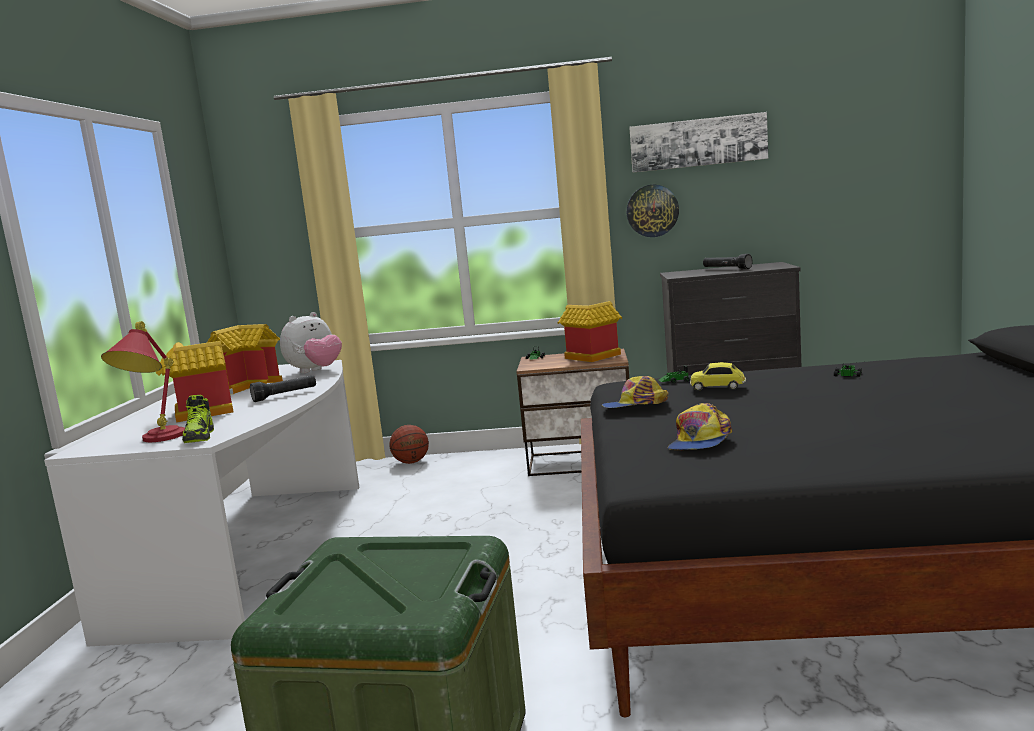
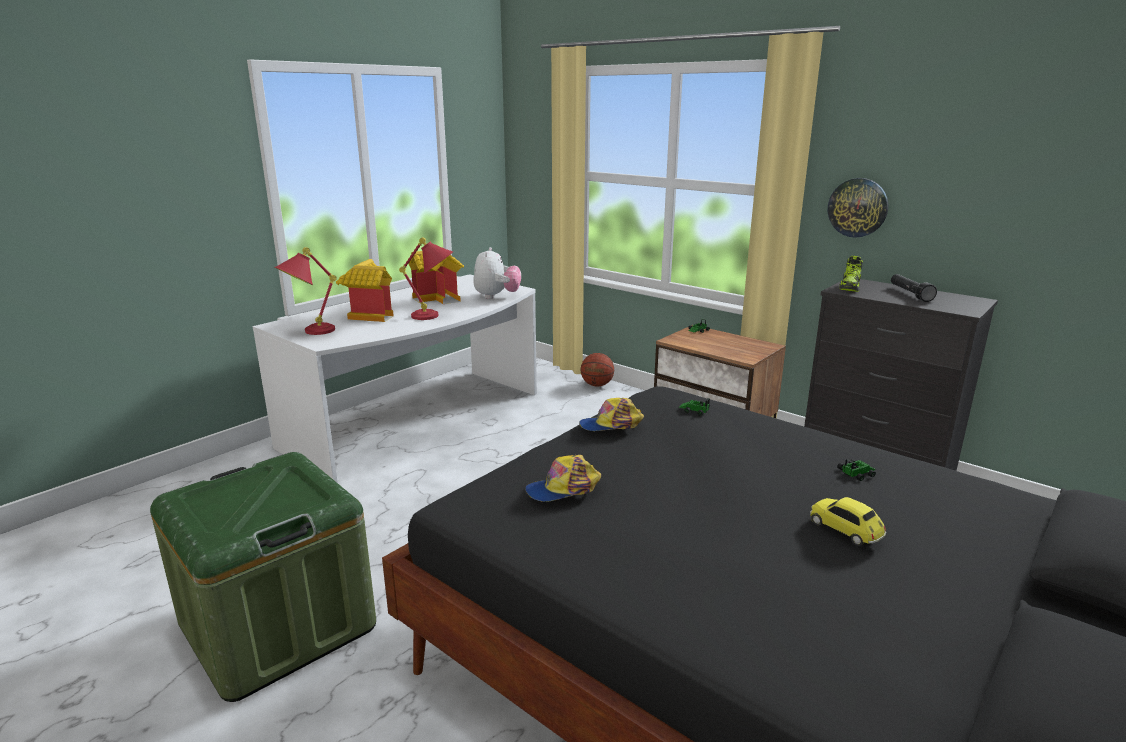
camera: 35 degrees right, 10 degrees up
(200, 437) = (329, 339): shoe -> shoe (850, 287)
(285, 395) = (435, 316): black flashlight -> red table lamp
(315, 371) = (496, 296): plush toy -> plush toy turned 75 degrees counterclockwise
(591, 358) = (735, 347): toy house -> none
(635, 406) = (611, 426): cap -> cap turned 45 degrees counterclockwise
(698, 142) = (928, 137): picture -> none
(718, 387) = (703, 435): toy car -> toy car (845, 530)

